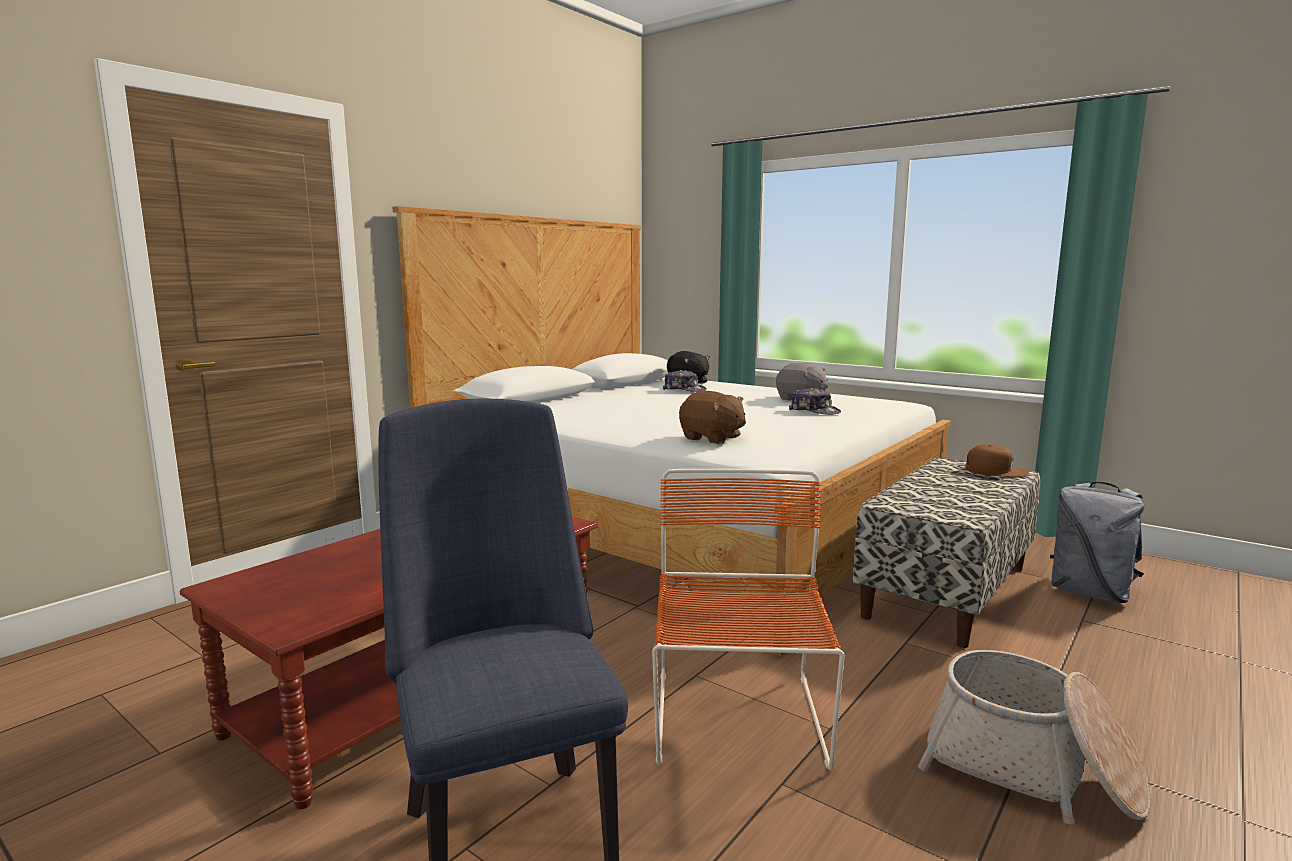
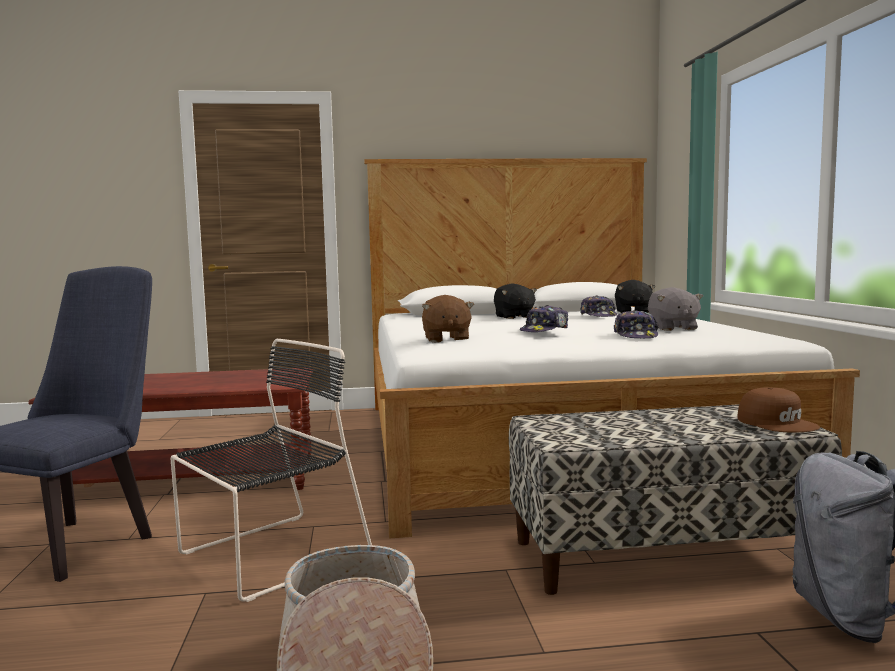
camera: 45 degrees right, 5 degrees down
(613, 399) = (513, 317): none -> black plush toy
(738, 721) = (269, 556): orange chair -> black chair
(749, 415) = (545, 330): none -> cap

